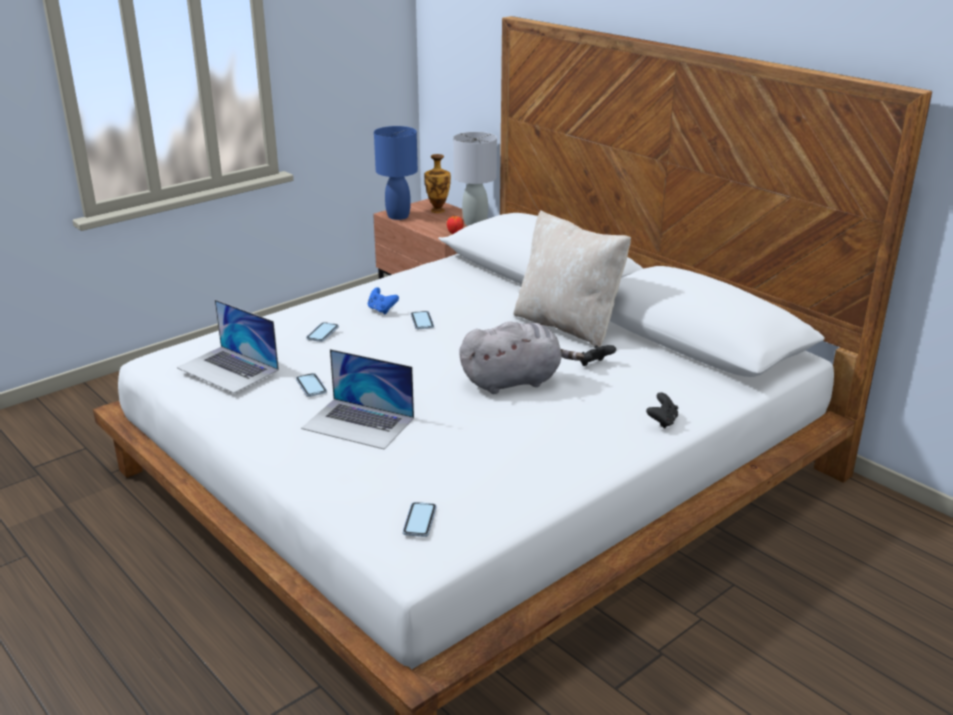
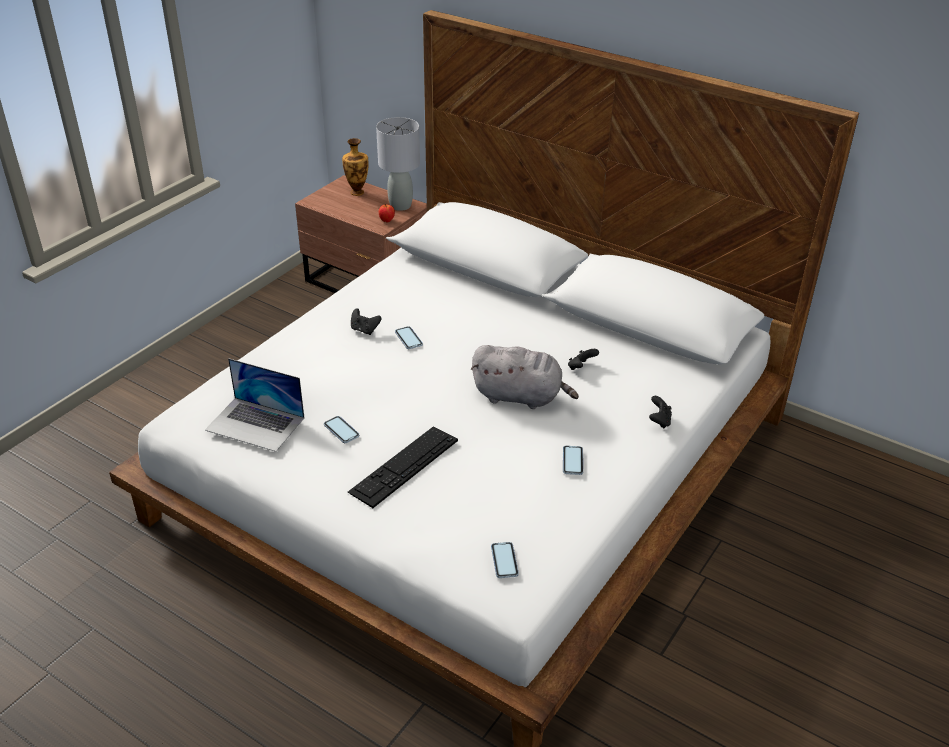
camera: 15 degrees left, 10 degrees up
(322, 333) = (324, 367): phone -> phone (572, 461)
(358, 423) = (404, 466): laptop -> keyboard
(382, 310) = (364, 330): blue game controller -> black game controller
(398, 216) = (322, 204): blue table lamp -> none
(515, 381) = (521, 396): grey plush toy -> grey plush toy turned 45 degrees clockwise
(568, 326) = (540, 324): beige pillow -> none

